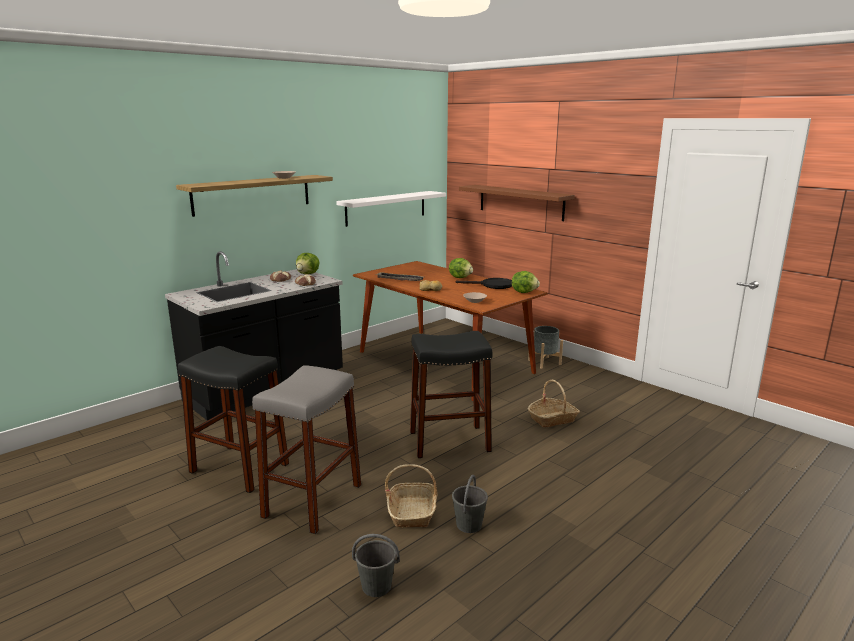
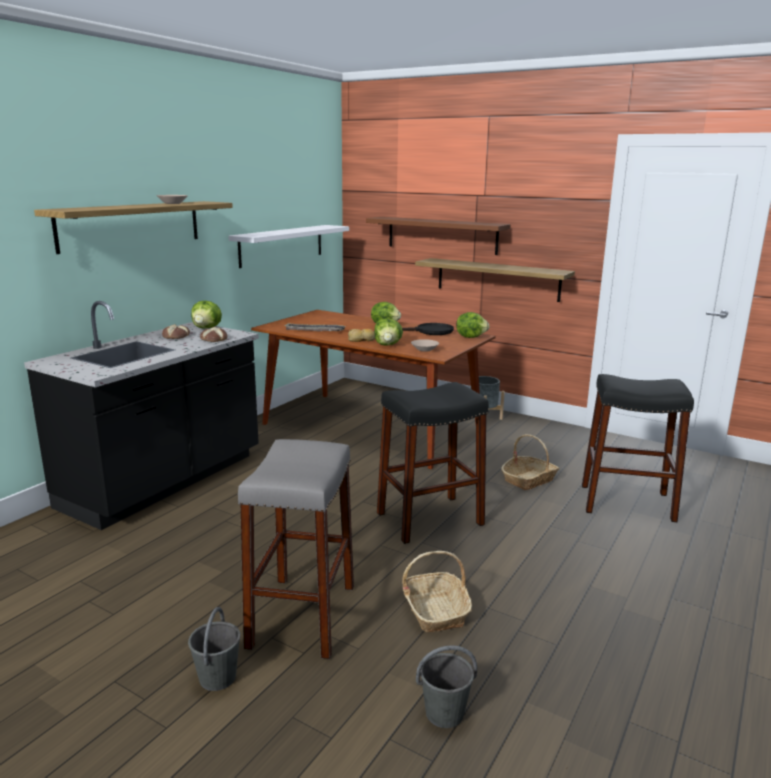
camera: 15 degrees left, 0 degrees up
(239, 468) = (180, 587): black stool -> black stool (627, 503)
(448, 295) = (388, 345): none -> lettuce
(469, 524) = (509, 615): grey bucket -> grey bucket (218, 677)
(563, 242) = (497, 279): none -> shelf

